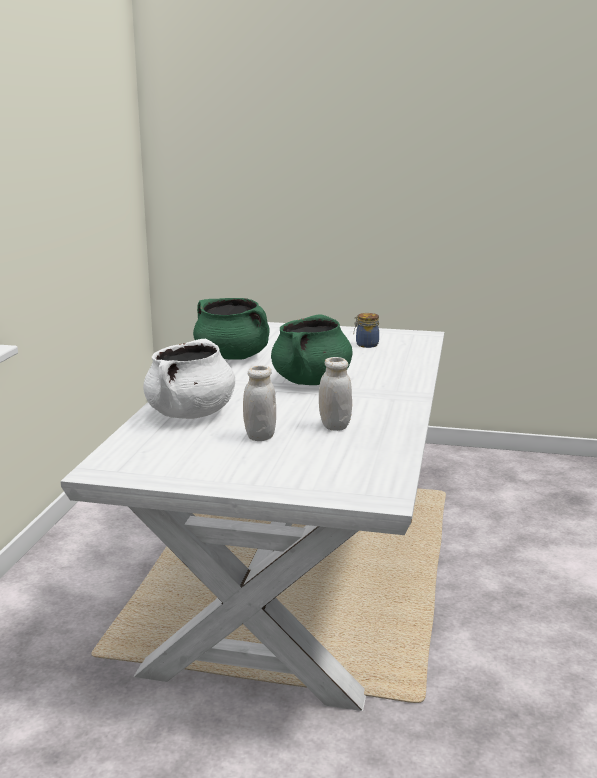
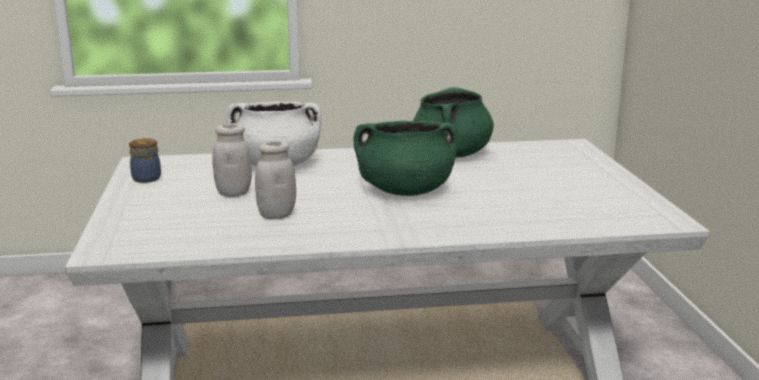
camera: 70 degrees right, 0 degrees up
(366, 345) = (573, 197): jar -> jar (146, 178)

